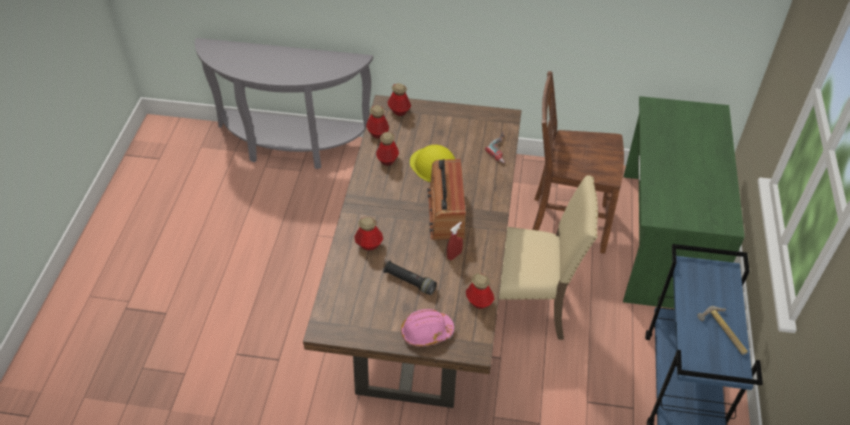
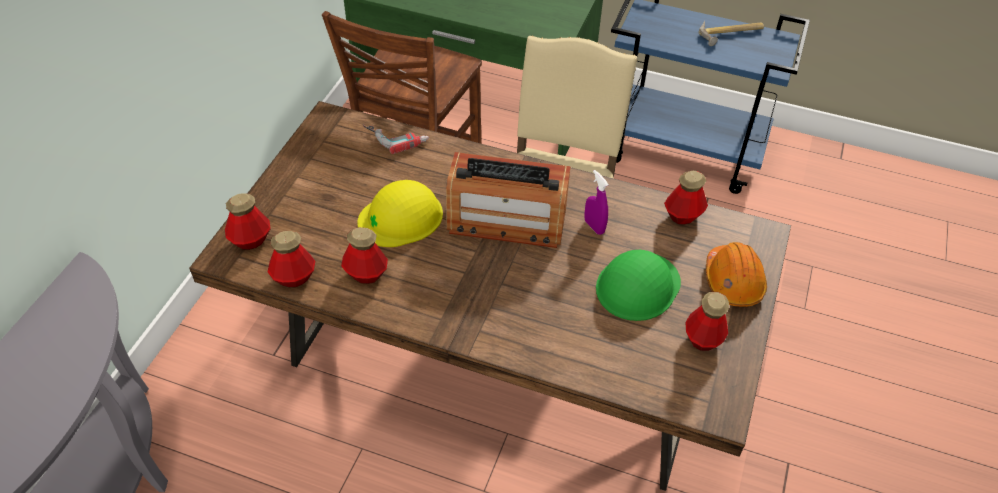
camera: 80 degrees left, 0 degrees up
(369, 244) = (552, 326): bottle -> bottle (703, 338)
(410, 282) = (637, 286): black flashlight -> green hard hat
(426, 332) = (733, 281): pink hard hat -> orange hard hat
(454, 255) = (594, 226): red spray bottle -> purple spray bottle

